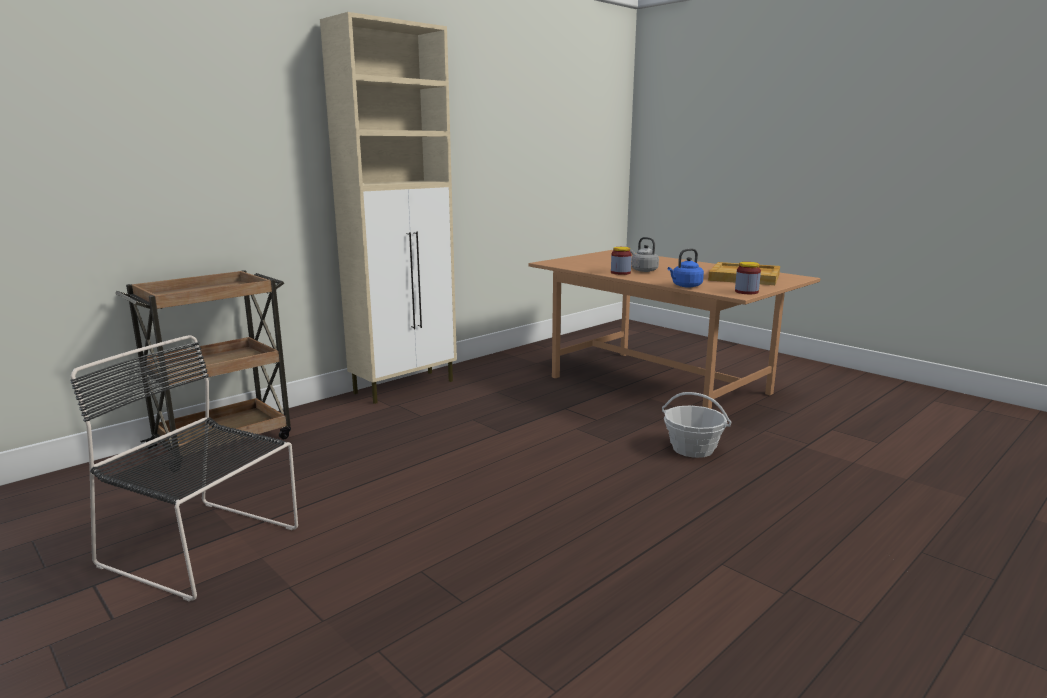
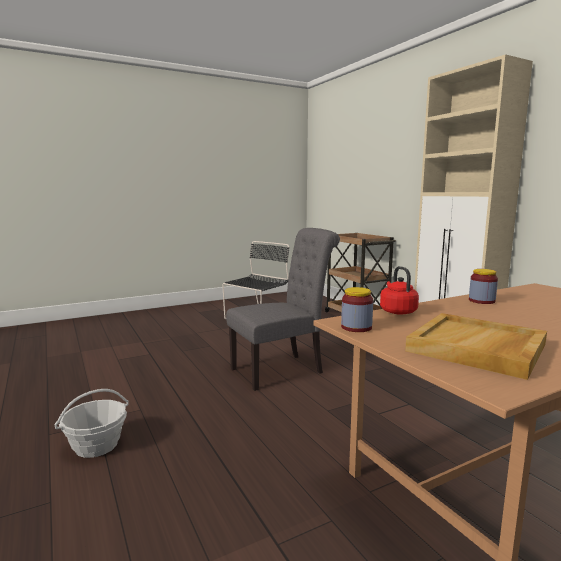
camera: 105 degrees right, 5 degrees down
(514, 478) = (282, 370): none -> grey chair
(643, 270) = (509, 310): grey kettle -> none
(685, 286) = (397, 311): blue kettle -> red kettle
(692, 449) = (298, 447): basket -> basket (96, 445)

